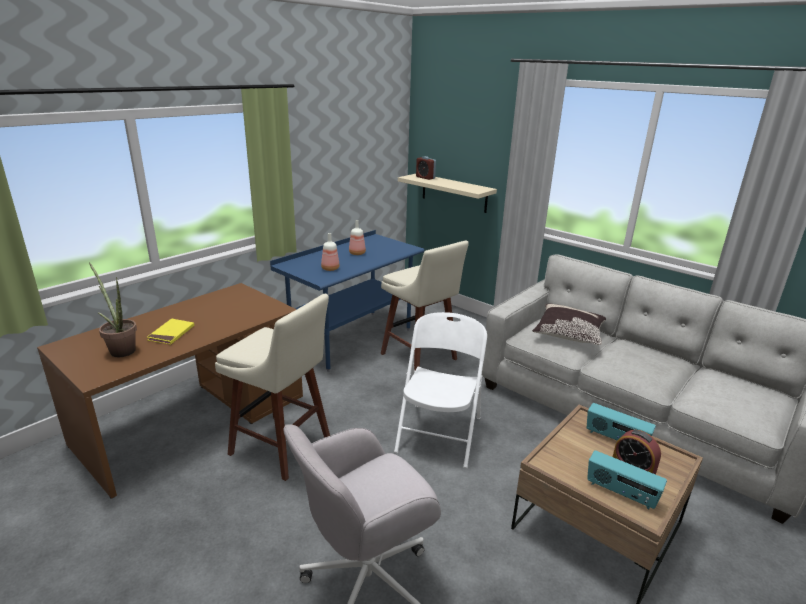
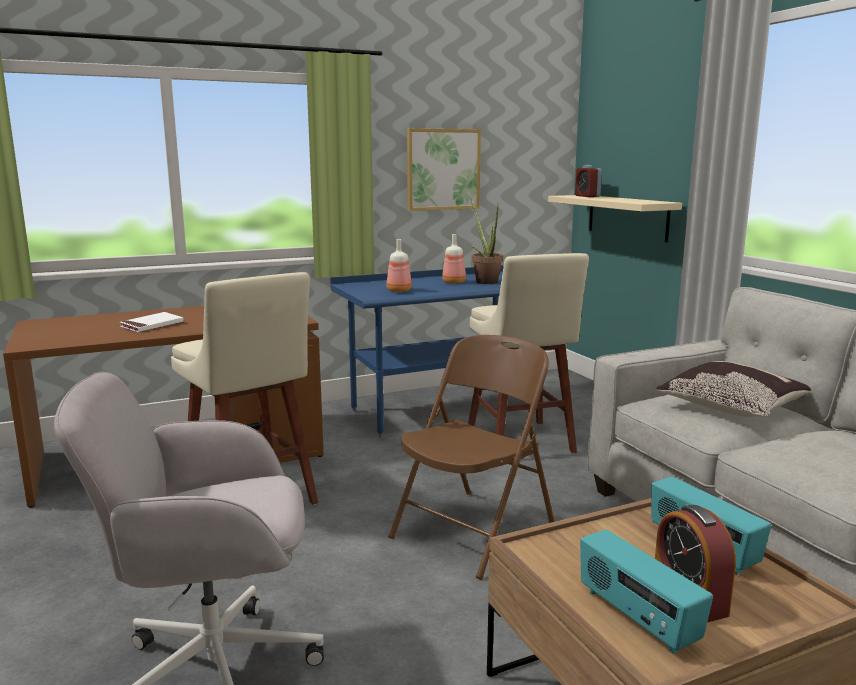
camera: 25 degrees right, 10 degrees down
(121, 349) = (86, 330): potted plant -> potted plant (484, 281)
(171, 333) = (152, 325): yellow book -> white book
(331, 166) = (443, 169): none -> picture
(439, 434) = (473, 531): white chair -> brown chair

